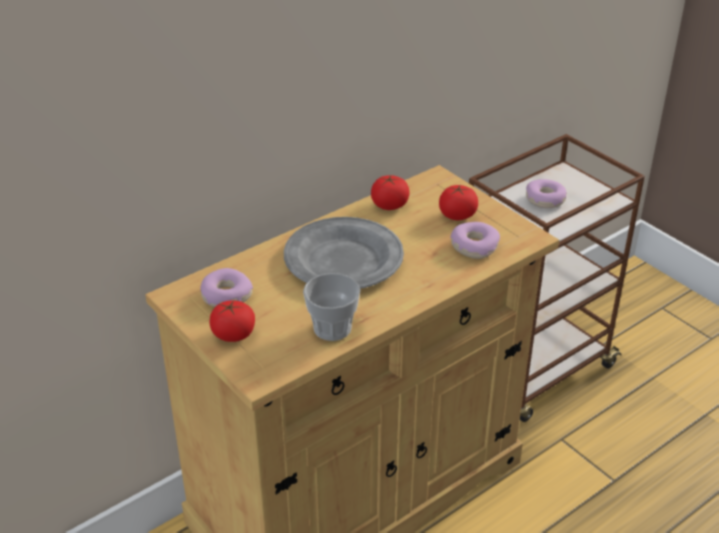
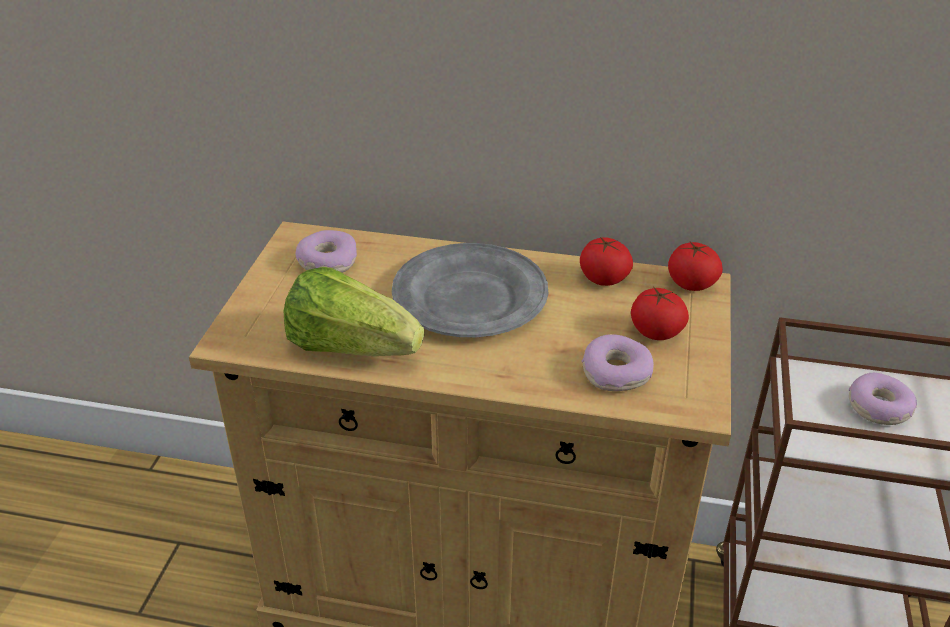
camera: 50 degrees right, 0 degrees up
(233, 335) = (275, 295): tomato -> tomato (691, 284)
(332, 328) = (350, 347): cup -> lettuce

